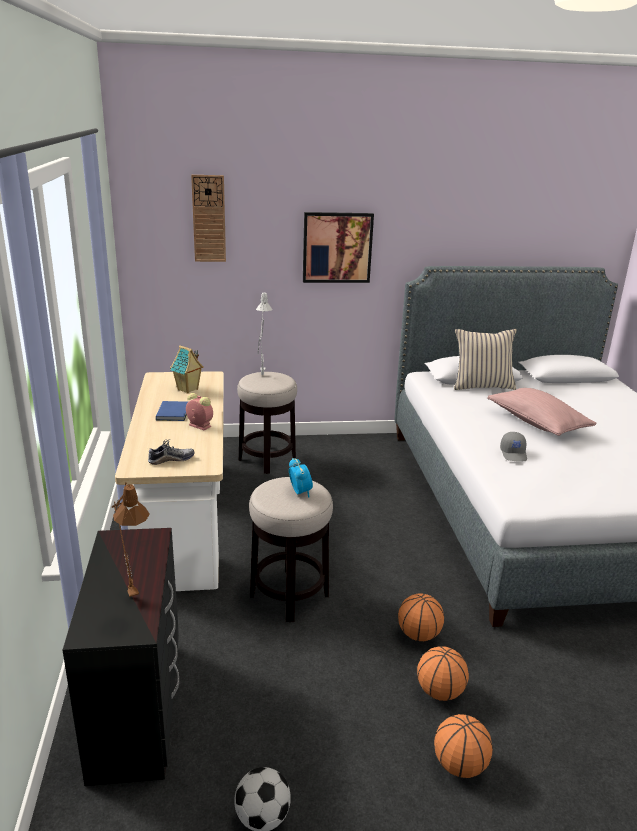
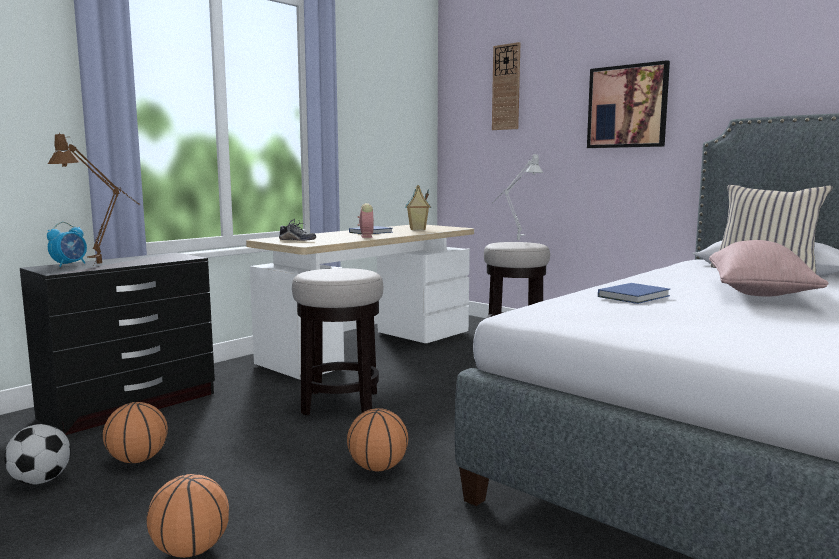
camera: 50 degrees right, 15 degrees down
(300, 492) = (343, 272): alarm clock -> alarm clock (70, 264)
(440, 692) = (300, 505): basketball -> basketball (138, 460)
(514, 454) = (635, 296): grey cap -> blue book

